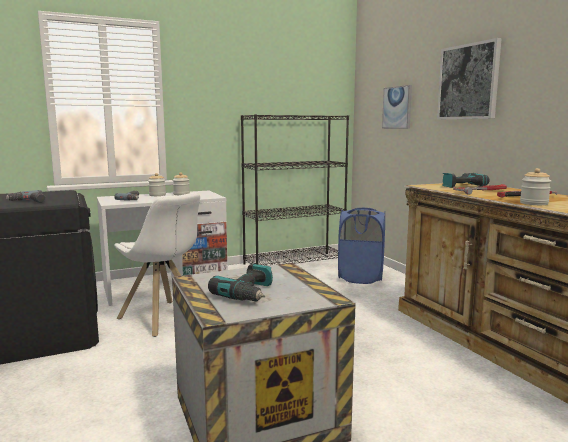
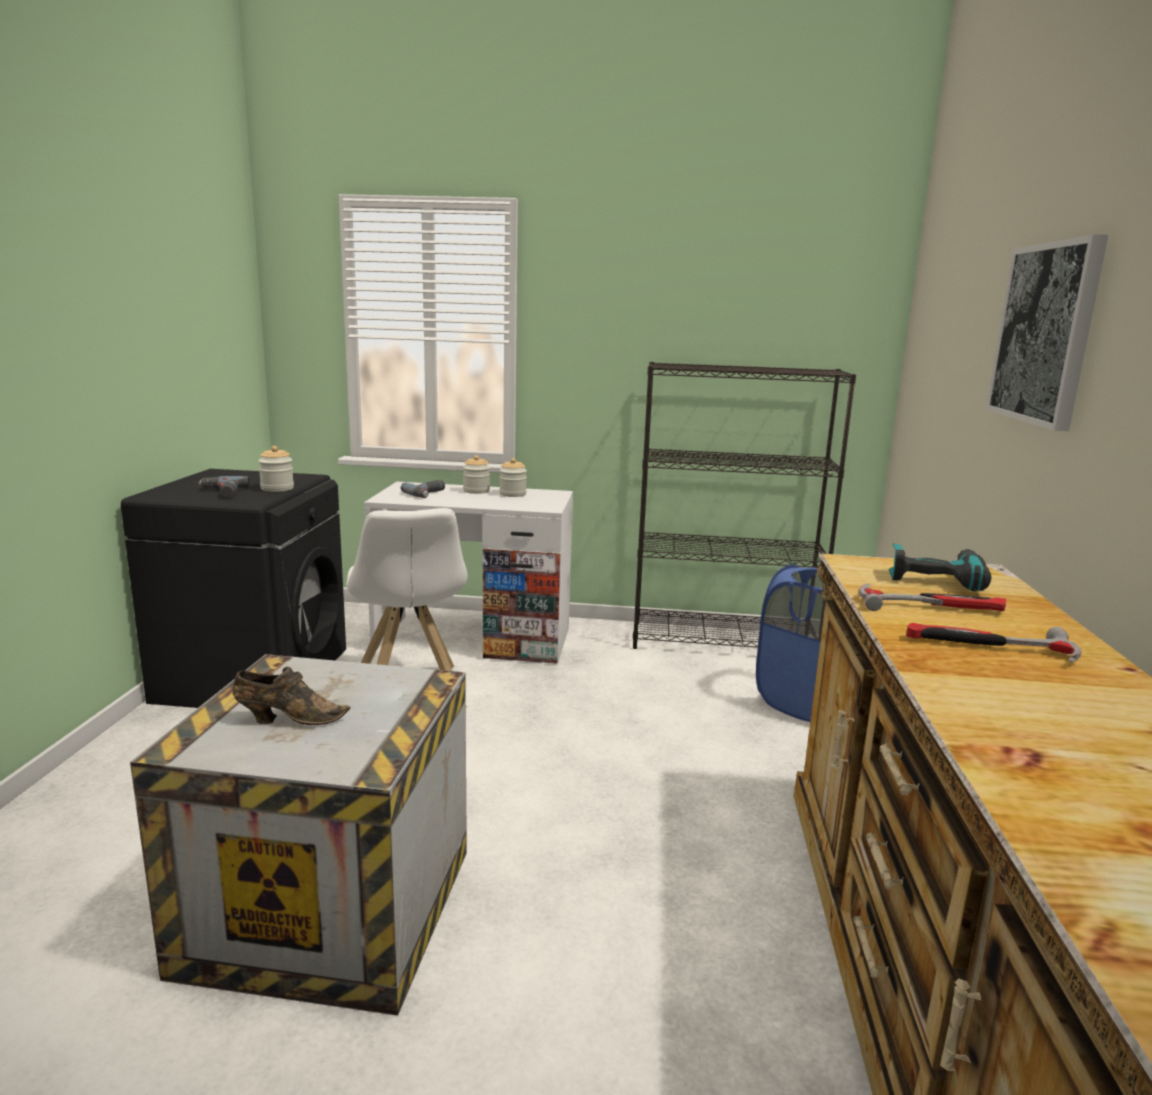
camera: 30 degrees right, 5 degrees up
(249, 294) = (288, 719): power drill -> brown shoe
(397, 107) = (949, 368): picture -> none
(534, 203) = (941, 676): jar -> jar (277, 488)

